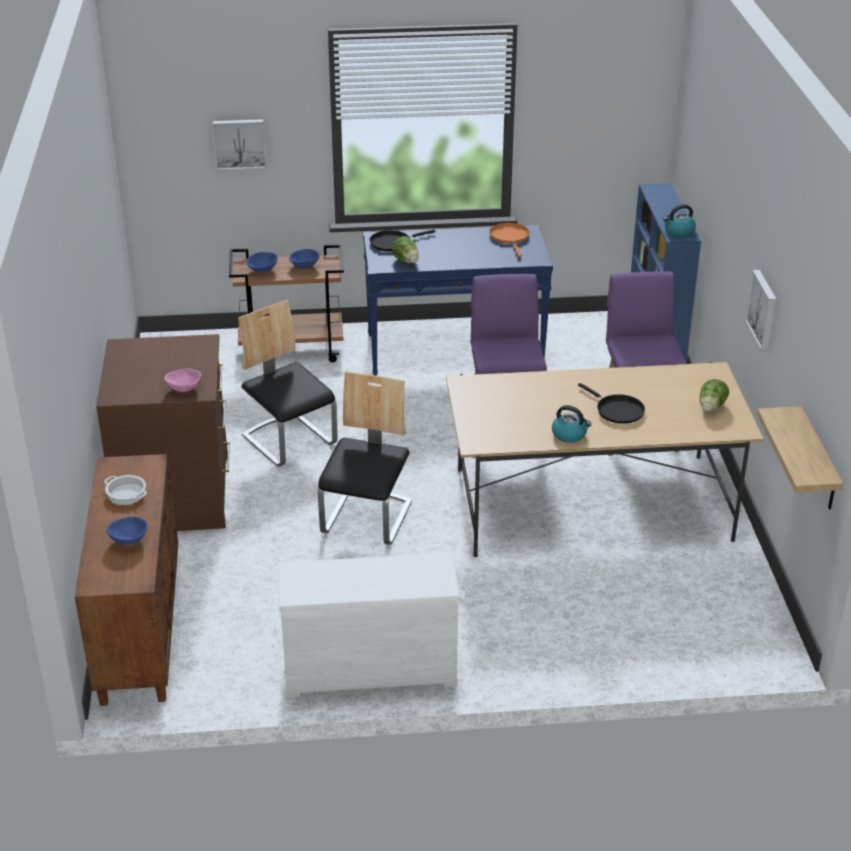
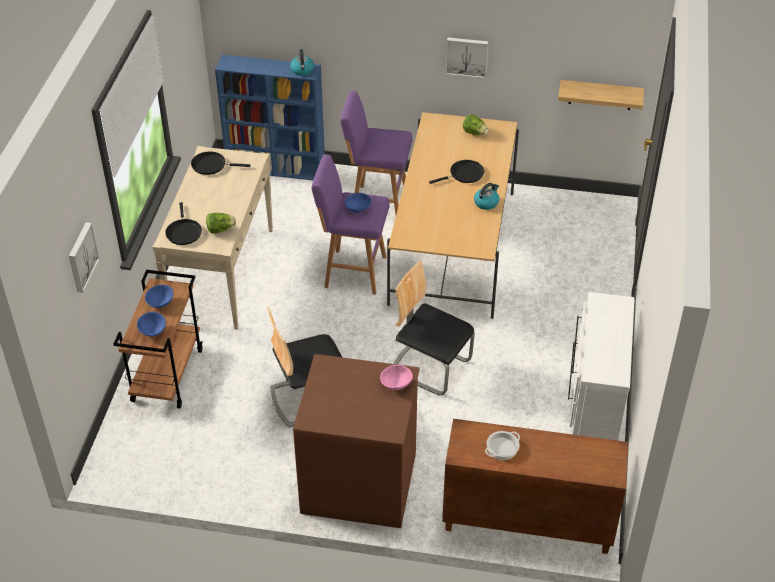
camera: 75 degrees left, 10 degrees up
(129, 540) = (563, 451): blue bowl -> blue bowl (358, 209)
(455, 351) = (222, 273): blue console table -> beige console table
(510, 237) = (211, 165): orange frying pan -> black frying pan

